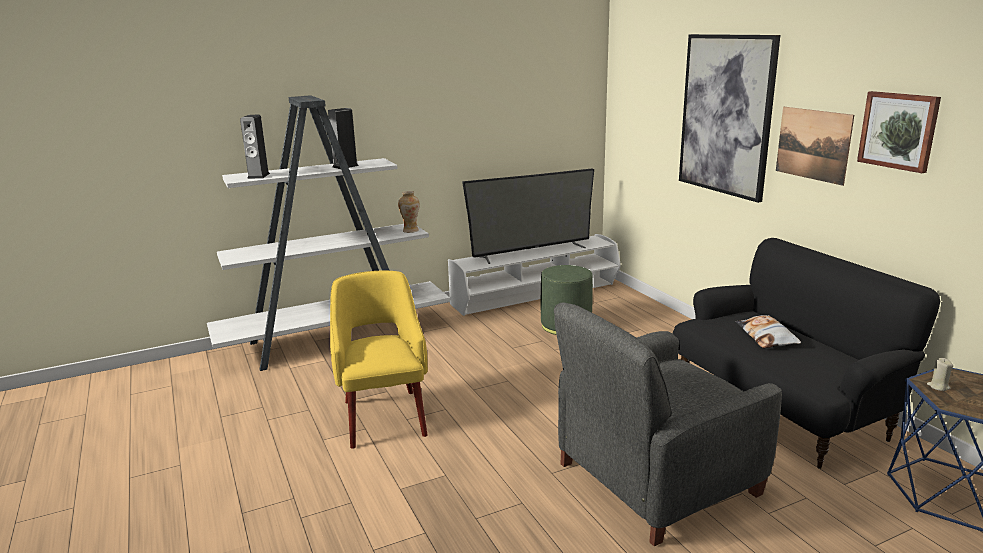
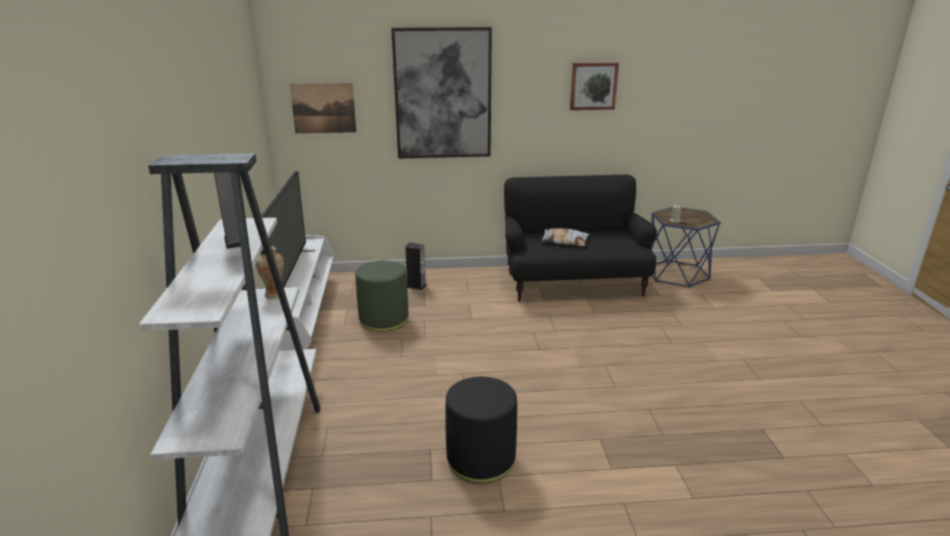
camera: 70 degrees left, 5 degrees up
(258, 176) = (202, 296): speaker -> speaker (416, 286)
(384, 416) = (480, 459): yellow armchair -> black ottoman
(655, 479) = (637, 349): grey armchair -> none
(813, 144) = (530, 104): picture -> picture (323, 108)

